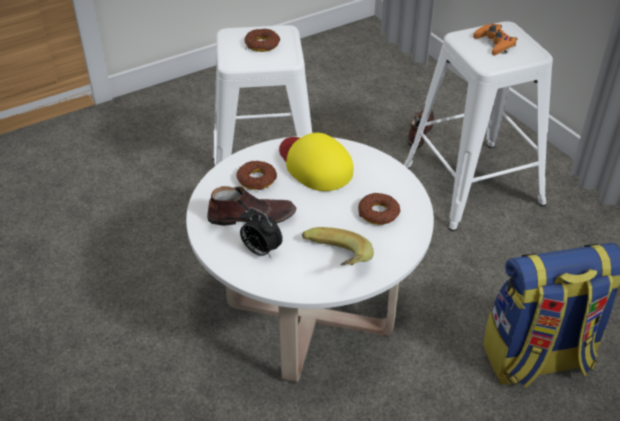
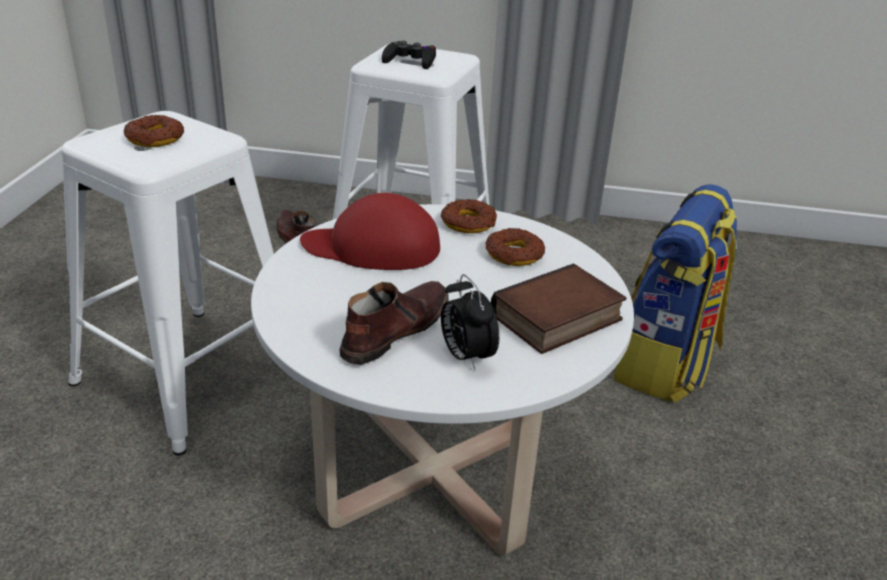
camera: 50 degrees left, 10 degrees down
(257, 179) = (332, 293): donut -> donut (468, 223)
(260, 251) = (466, 356): alarm clock -> alarm clock turned 75 degrees clockwise
(314, 165) = (373, 247): yellow cap -> red cap
(334, 263) = (557, 320): banana -> book
(494, 43) = (410, 61): orange game controller -> black game controller

